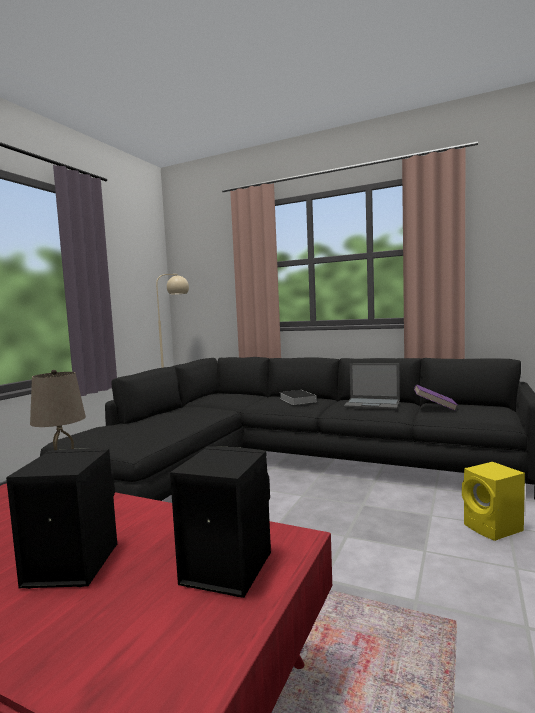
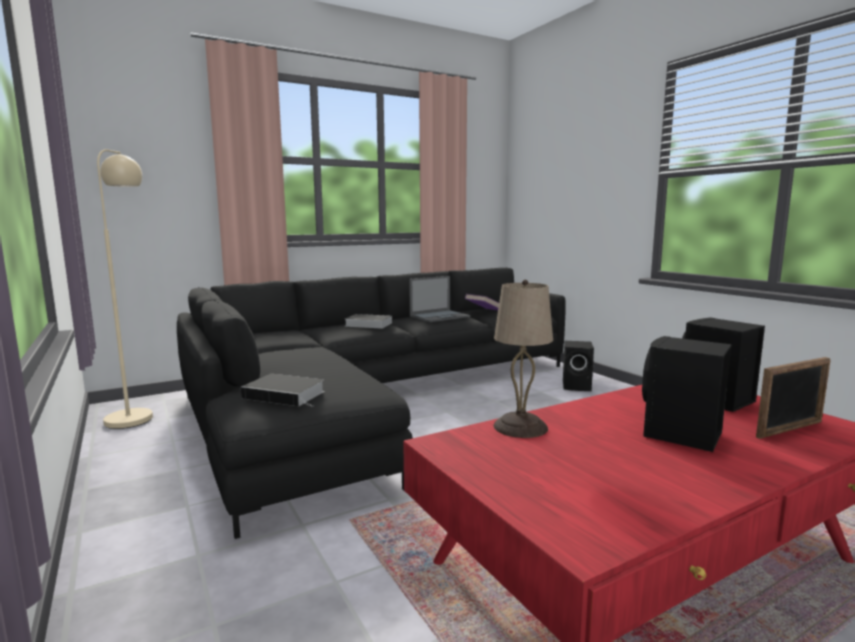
camera: 55 degrees left, 5 degrees up
(101, 433) = (286, 395): none -> book
(128, 639) = (790, 429): none -> picture frame
(494, 528) = (578, 386): yellow speaker -> black speaker

